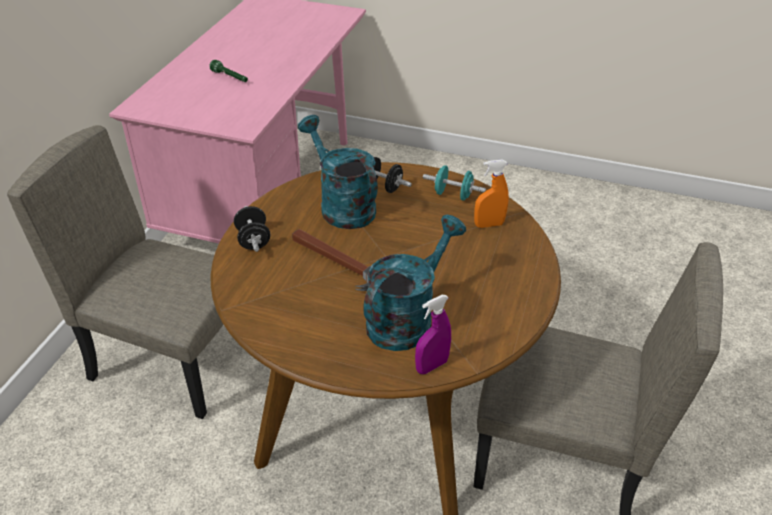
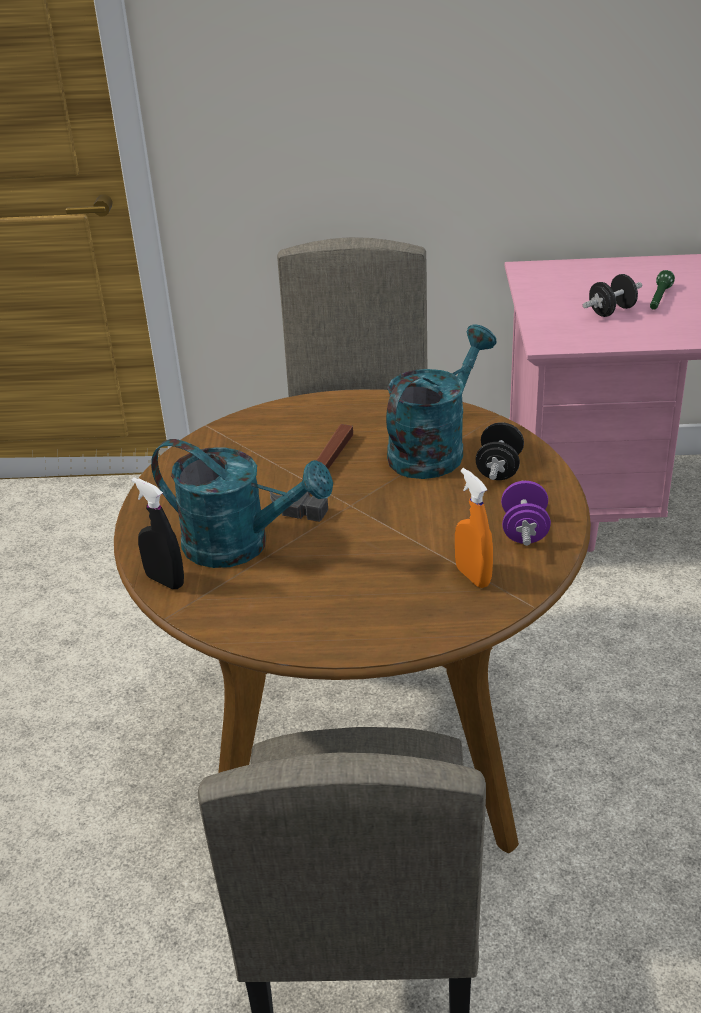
camera: 75 degrees right, 5 degrees down
(253, 240) = (328, 410): black dumbbell -> black dumbbell (611, 311)
(431, 366) = (165, 581): purple spray bottle -> black spray bottle
(453, 195) = (524, 530): turquoise dumbbell -> purple dumbbell

